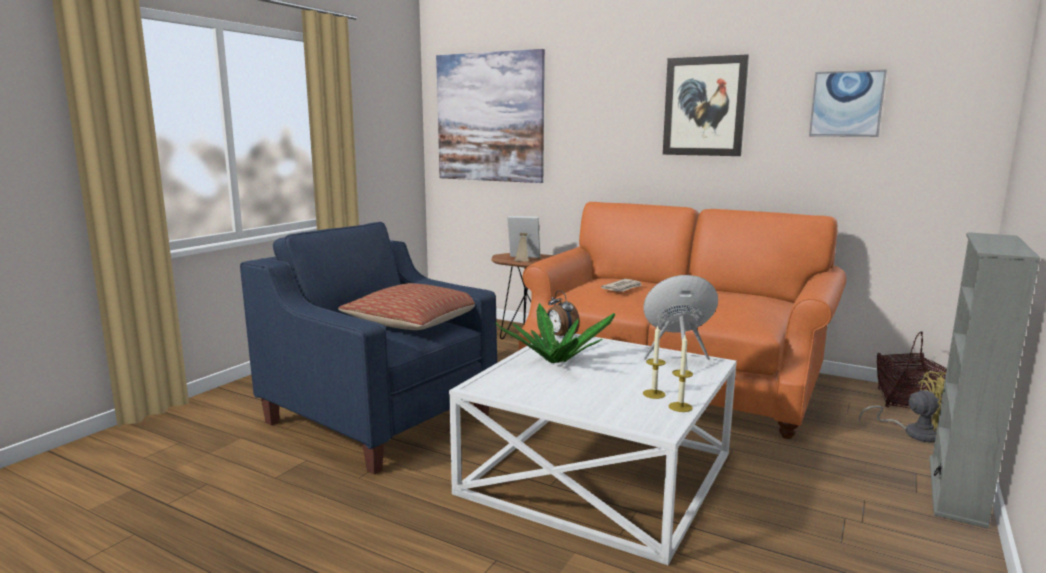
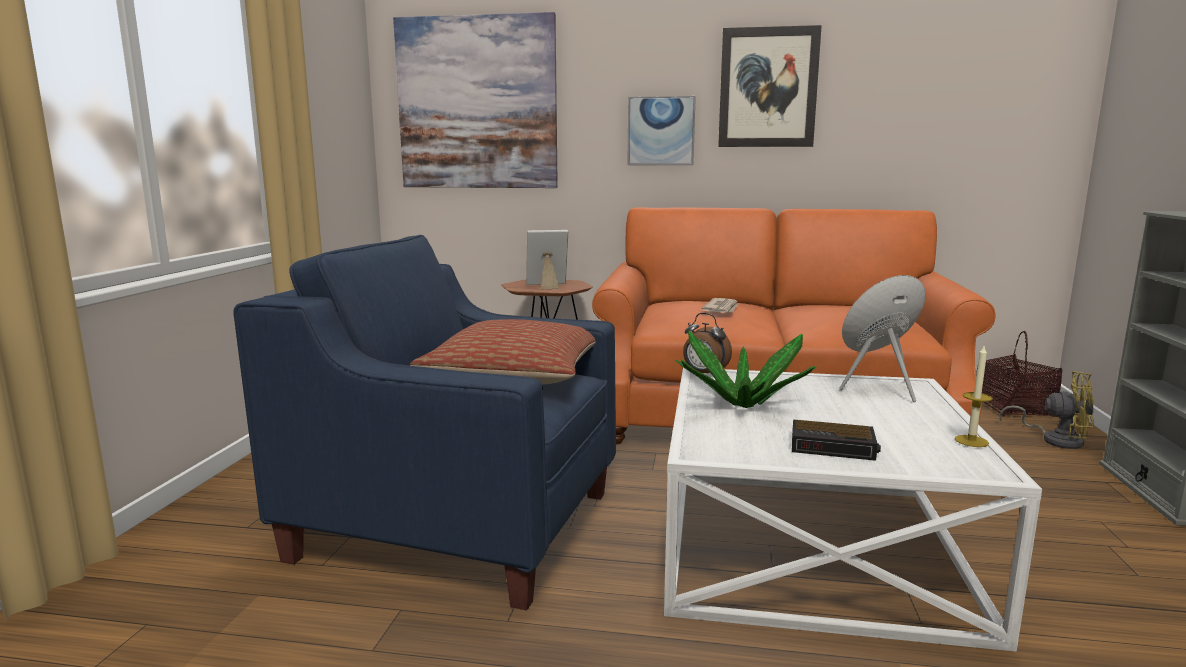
camera: 20 degrees left, 0 degrees up
(573, 396) = (834, 447): none -> alarm clock
(654, 394) = (917, 430): candle -> none
(846, 104) = (931, 84): picture -> picture (661, 131)
(914, 433) = (1055, 439): yellow fan -> yellow fan turned 45 degrees clockwise

